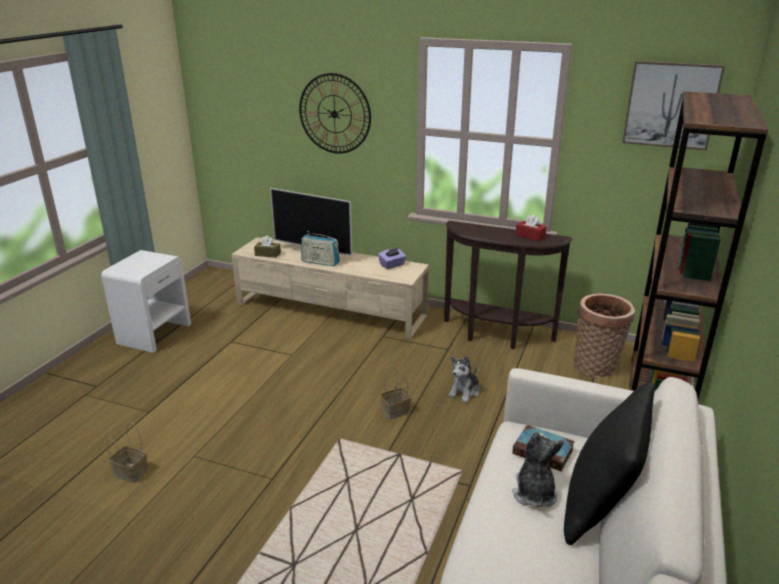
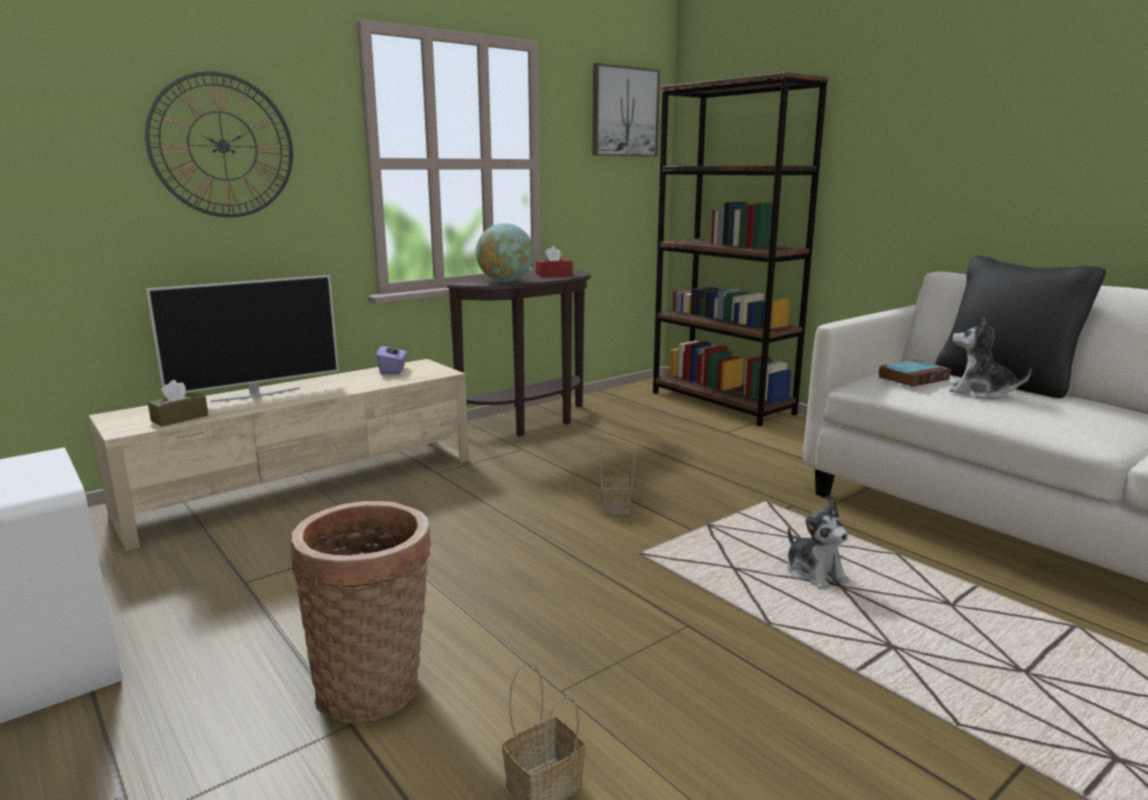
camera: 60 degrees left, 10 degrees down
(320, 262) = (294, 397): radio -> none
(464, 392) = (620, 464): plush toy -> plush toy (814, 573)
(477, 232) = (505, 281): none -> globe
(596, 368) = (648, 405): basket -> basket (375, 688)

